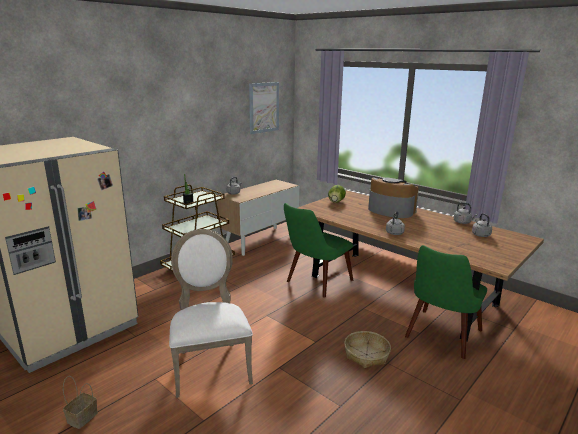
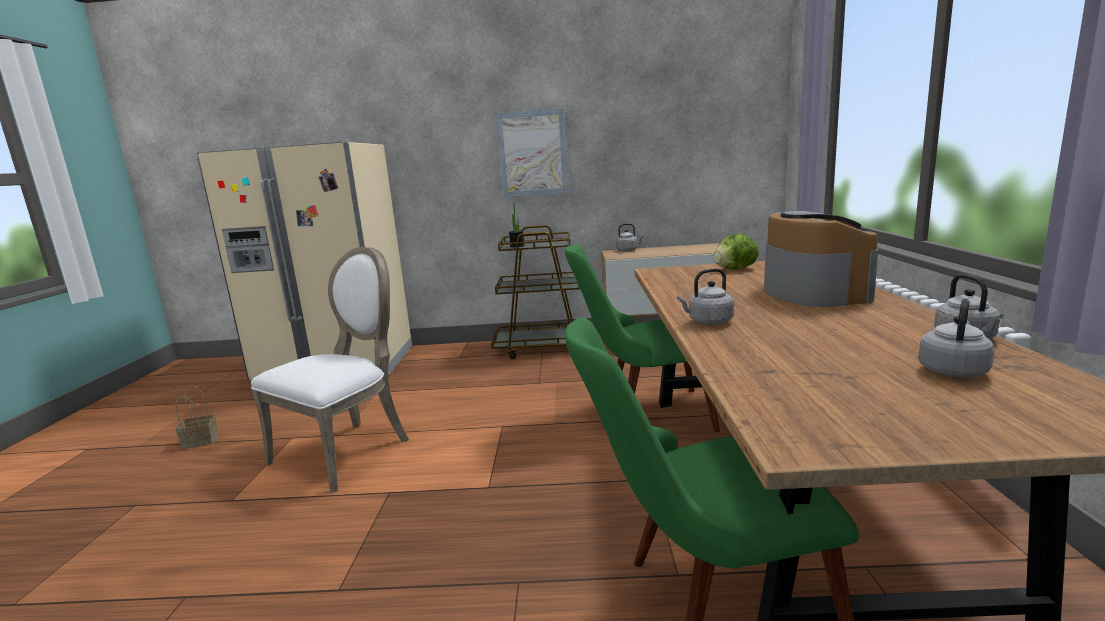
camera: 50 degrees right, 5 degrees down
(264, 107) = (708, 111): picture -> picture (533, 153)
(366, 354) = (513, 547): basket -> none

